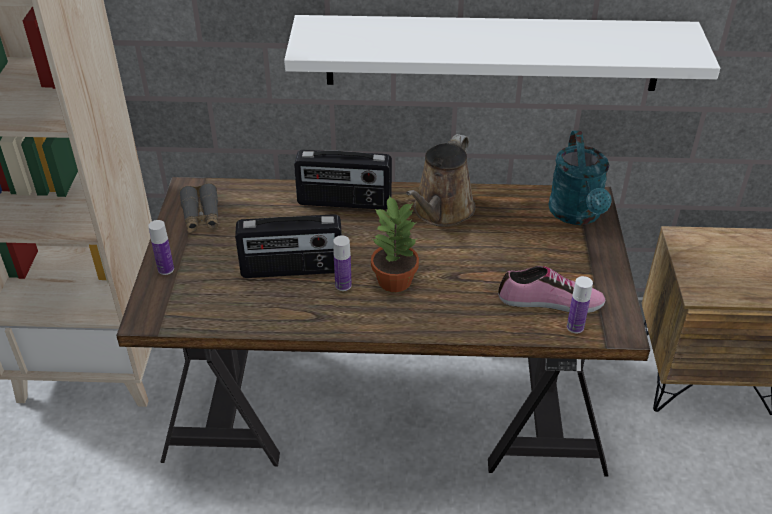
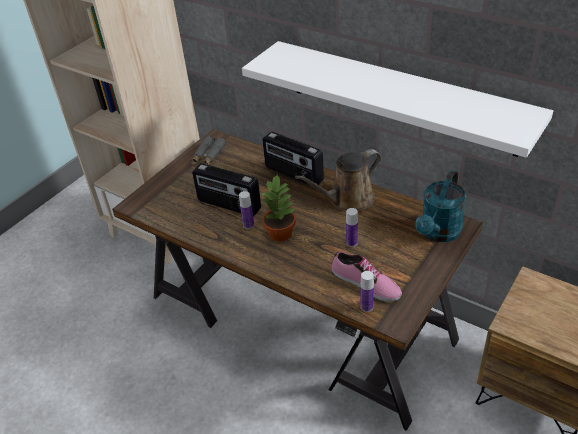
camera: 35 degrees right, 0 degrees up
(166, 269) = (164, 181): bottle -> bottle (351, 242)

